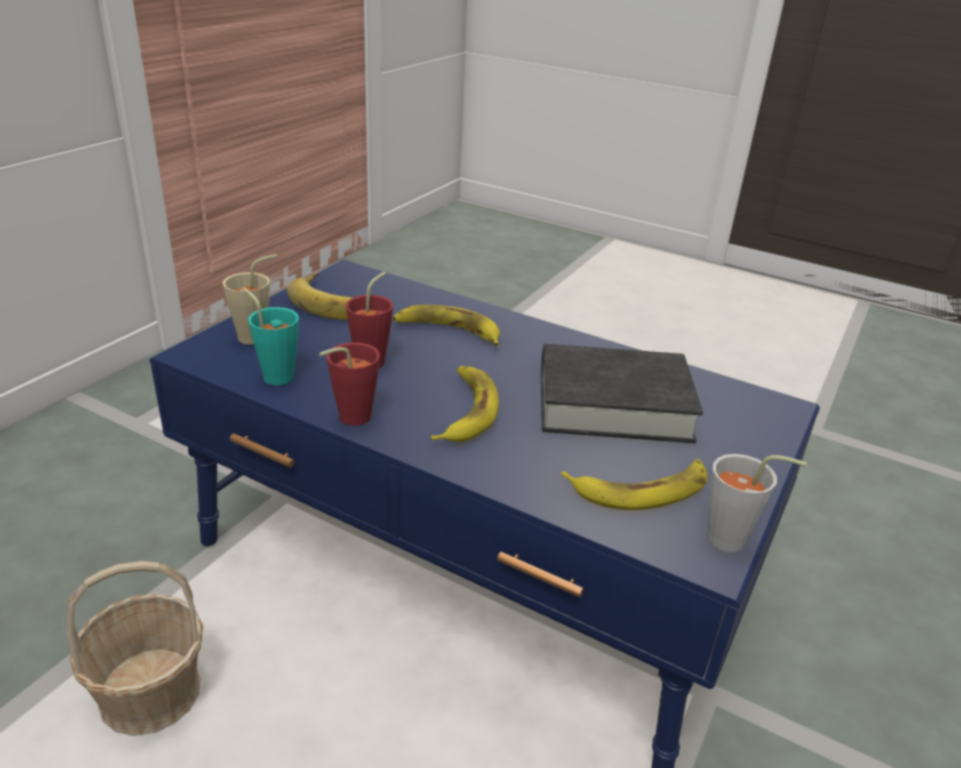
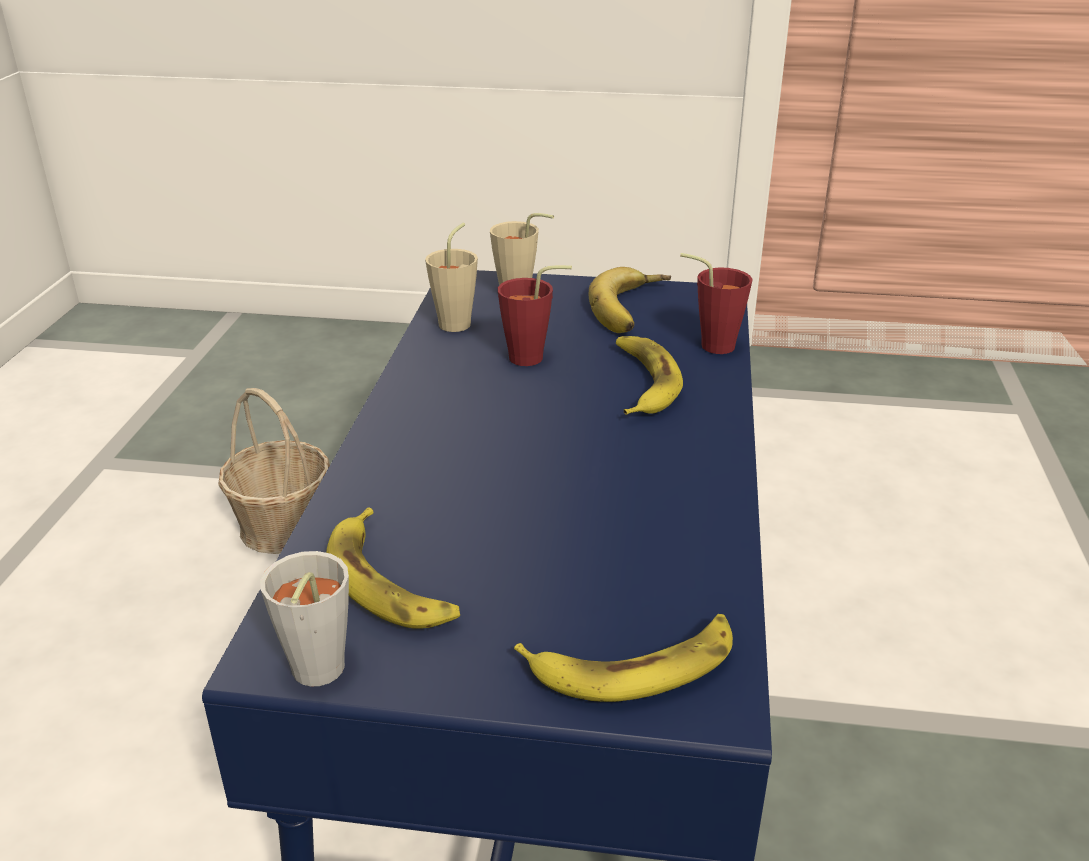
camera: 70 degrees right, 0 degrees up
(275, 374) = (458, 321): turquoise cup -> beige cup
(348, 419) = (407, 375): red cup -> red cup (710, 344)
(465, 411) = (473, 432): banana -> banana (634, 665)
(613, 404) = (575, 530): black book -> none

